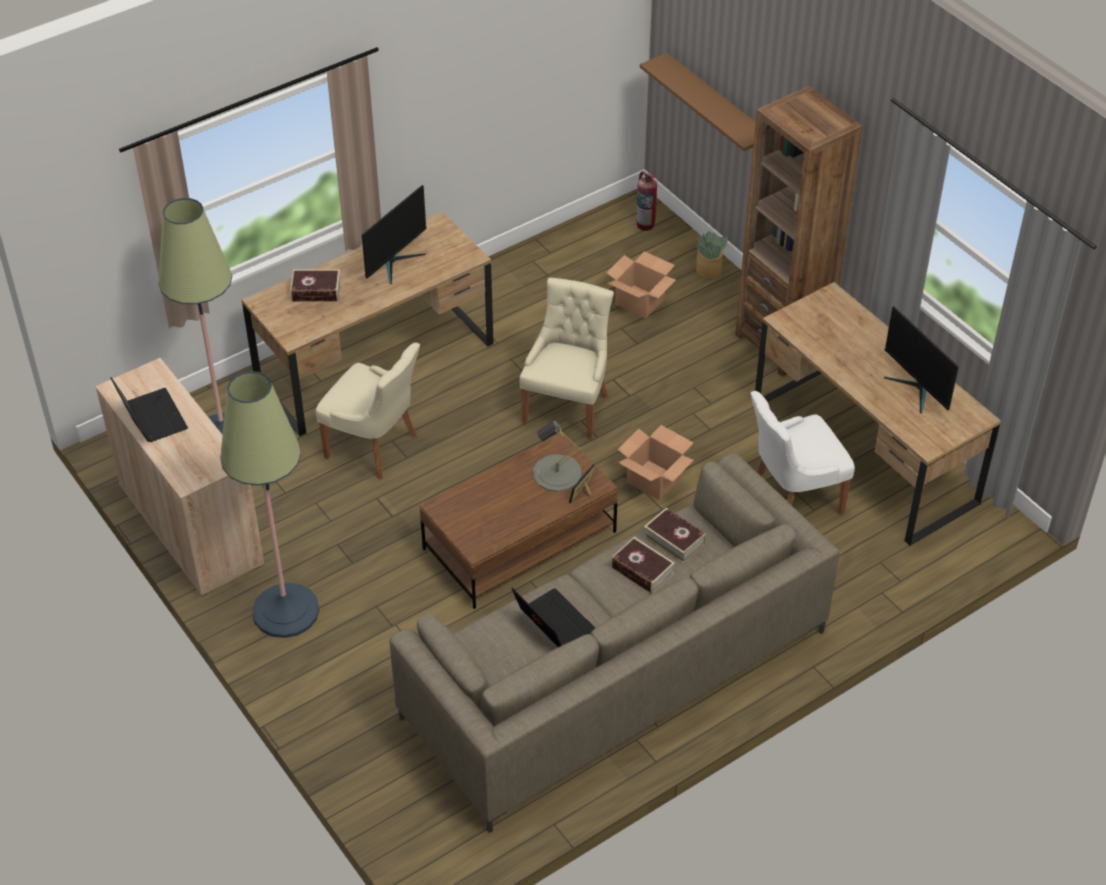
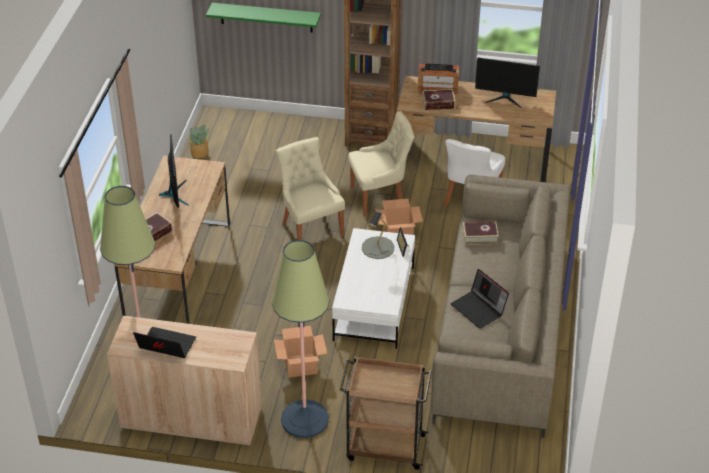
camera: 45 degrees left, 5 degrees down
(319, 703) = (384, 447): none -> brown cart
(374, 447) = (238, 312): beige chair -> beige chair (380, 198)
(519, 541) = (374, 303): brown coffee table -> white coffee table
(552, 623) = (479, 309): laptop -> laptop turned 135 degrees counterclockwise
(639, 301) = (277, 159): cardboard box -> cardboard box (300, 365)
(642, 570) = (485, 259): book -> book (438, 103)
(645, 224) = (229, 122): fire extinguisher -> none
(709, 270) = (291, 124): potted plant -> potted plant (200, 153)
(717, 107) = (266, 17): brown shelf -> green shelf
(851, 321) = (437, 87): none -> radio

